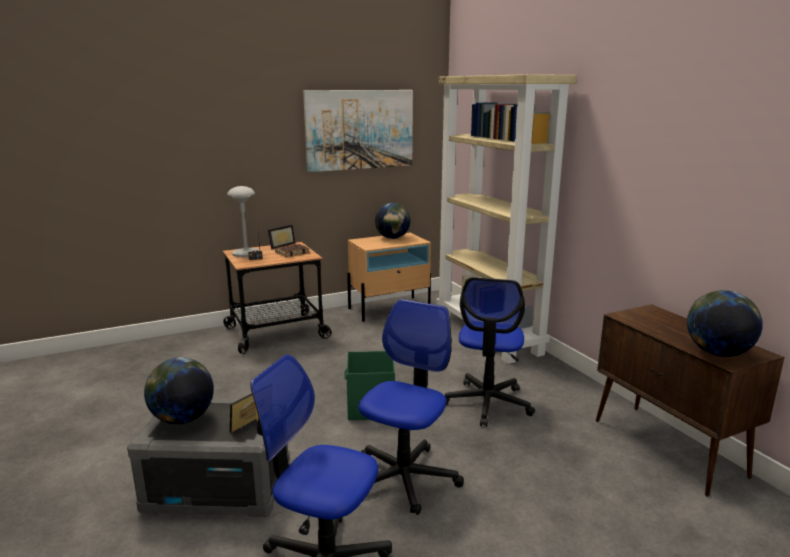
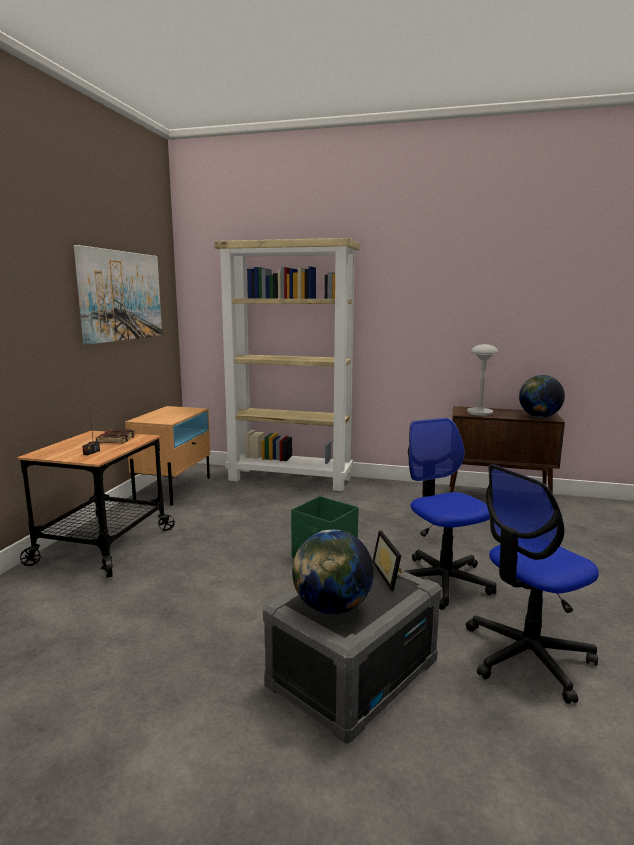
camera: 50 degrees left, 5 degrees down
(246, 254) = (62, 452): grey table lamp -> grey table lamp (480, 413)
(280, 245) = (78, 437): picture frame -> none
(392, 238) = (166, 412): globe -> none
(487, 403) = (383, 517): office chair -> none

